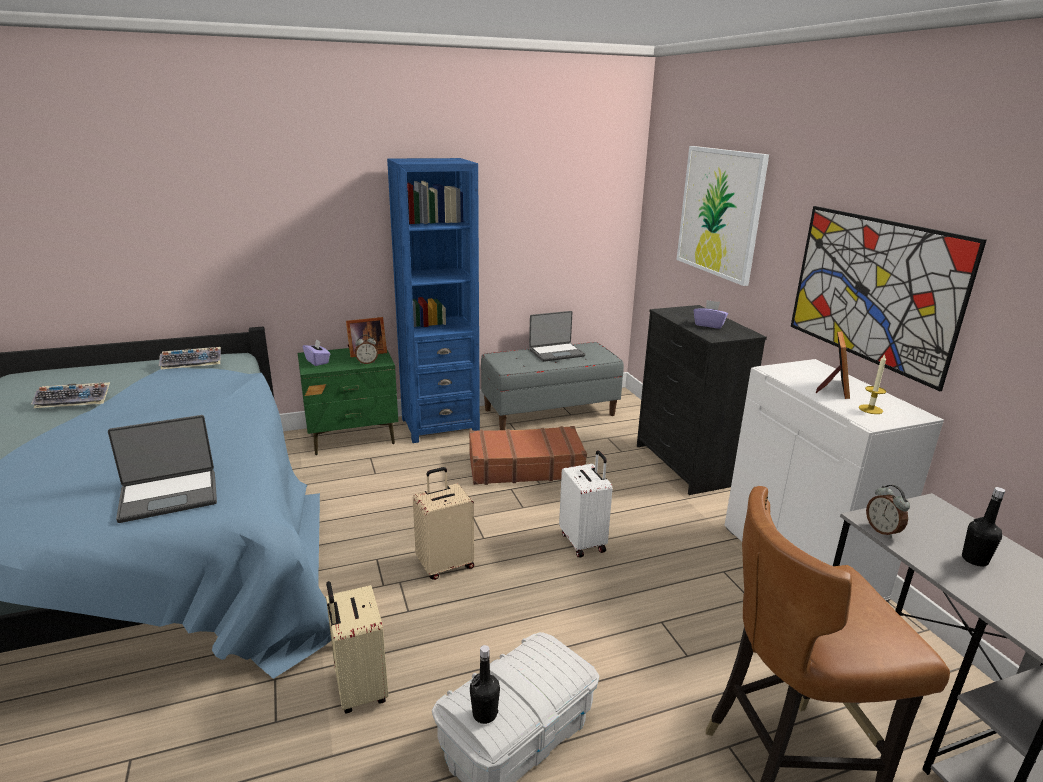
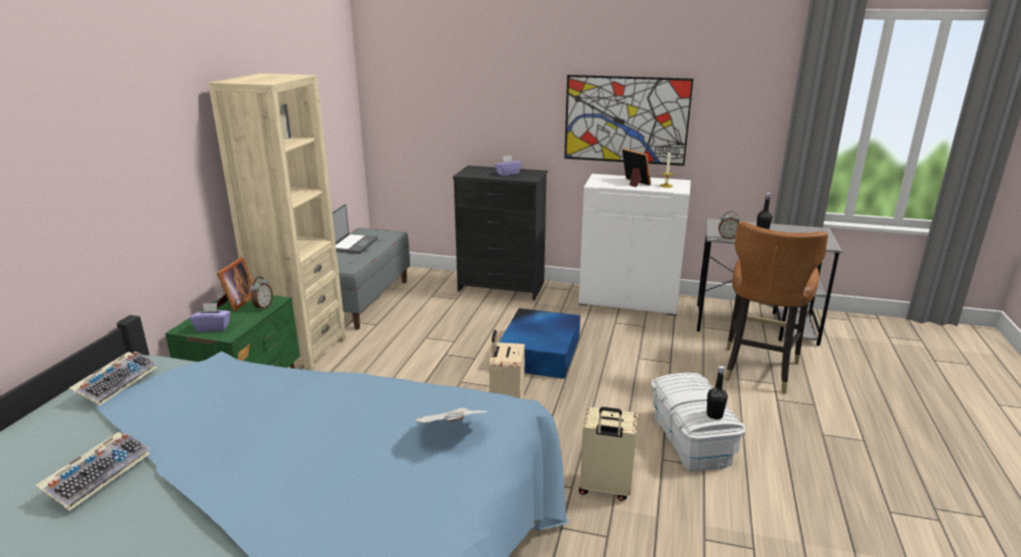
camera: 55 degrees left, 0 degrees up
(169, 495) = (453, 431): laptop -> newspaper
(440, 426) = (303, 351): blue bookcase -> beige bookcase
(525, 466) = (423, 338): brown suitcase -> none
(584, 542) = (541, 352): white suitcase -> blue storage box
(720, 212) = (470, 91): picture -> none

